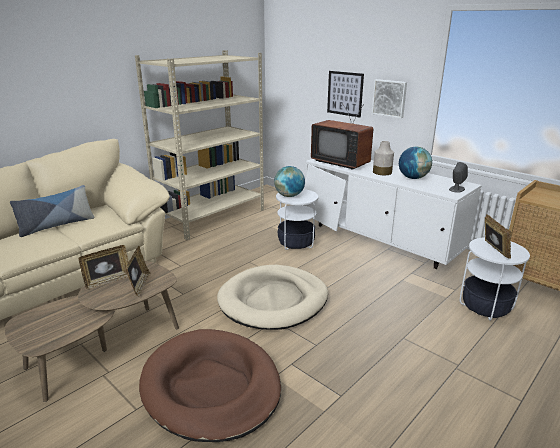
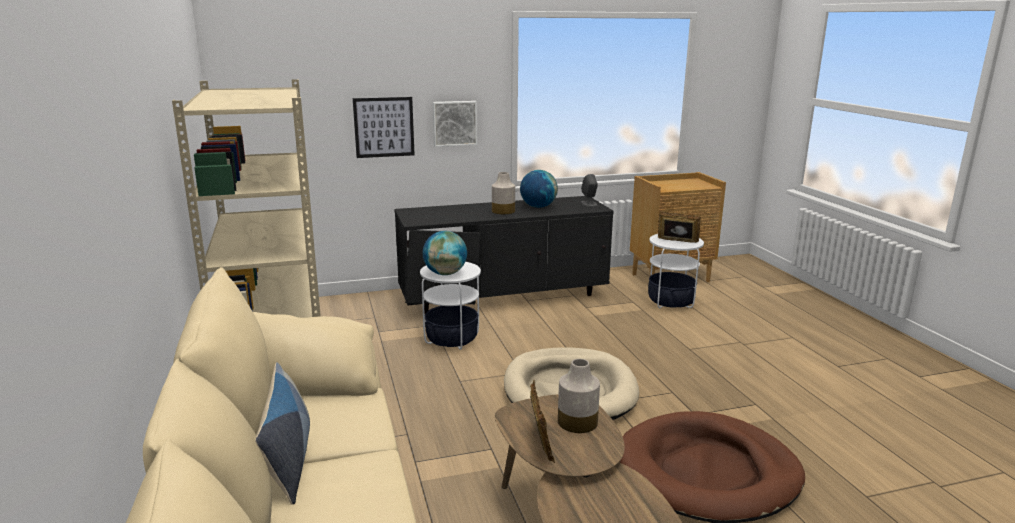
camera: 60 degrees left, 5 degrees down
(139, 285) = (577, 421): picture frame -> beige vase
(341, 162) = (442, 215): television -> none
(377, 240) = (502, 298): white tv stand -> black tv stand

